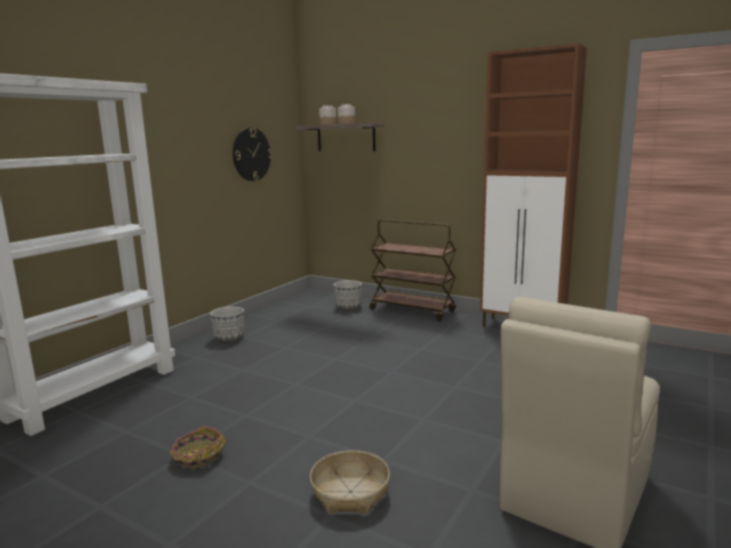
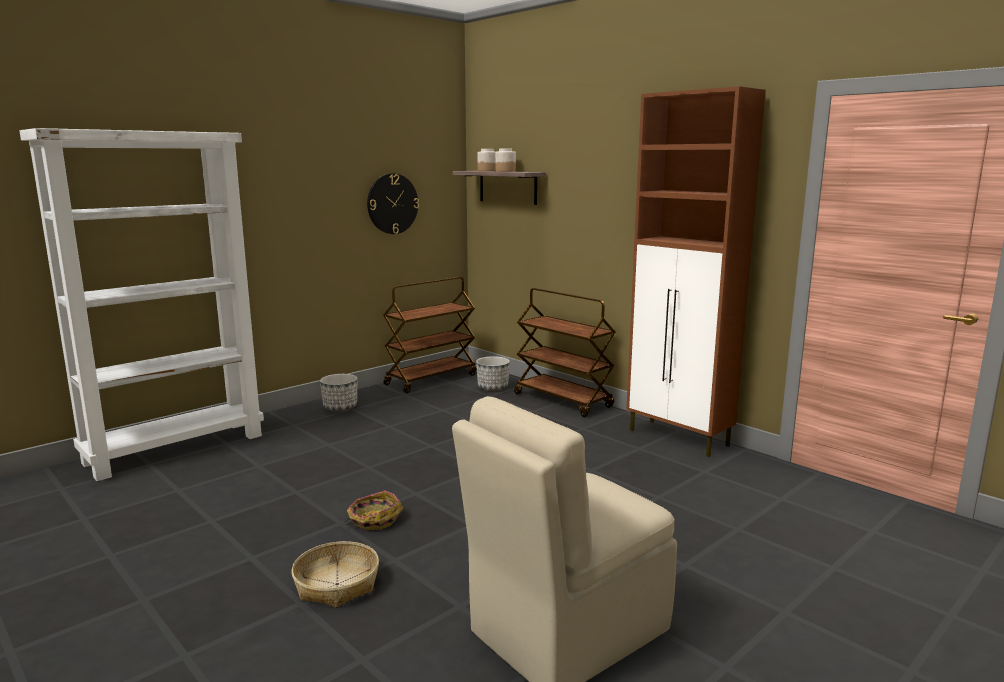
camera: 15 degrees right, 0 degrees up
(197, 457) = (223, 525): basket -> basket (374, 520)
(291, 305) = (431, 379): none -> brown cart

